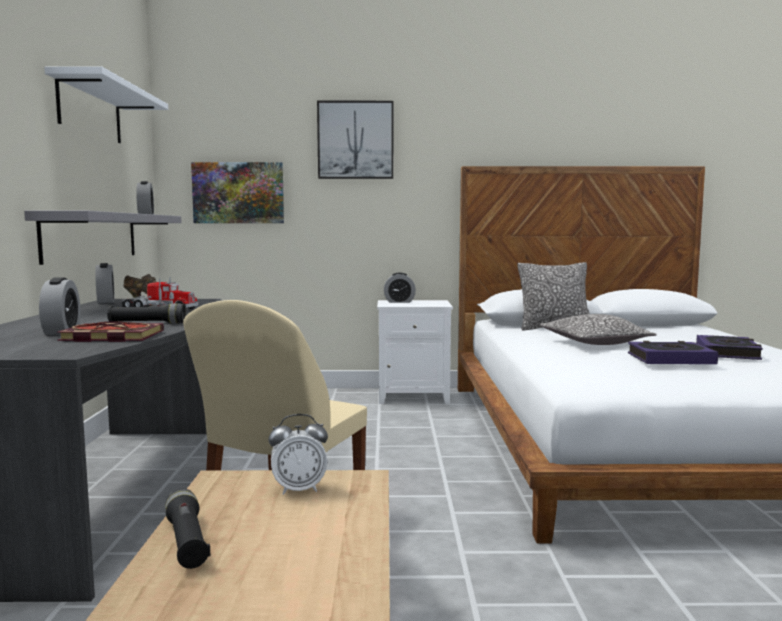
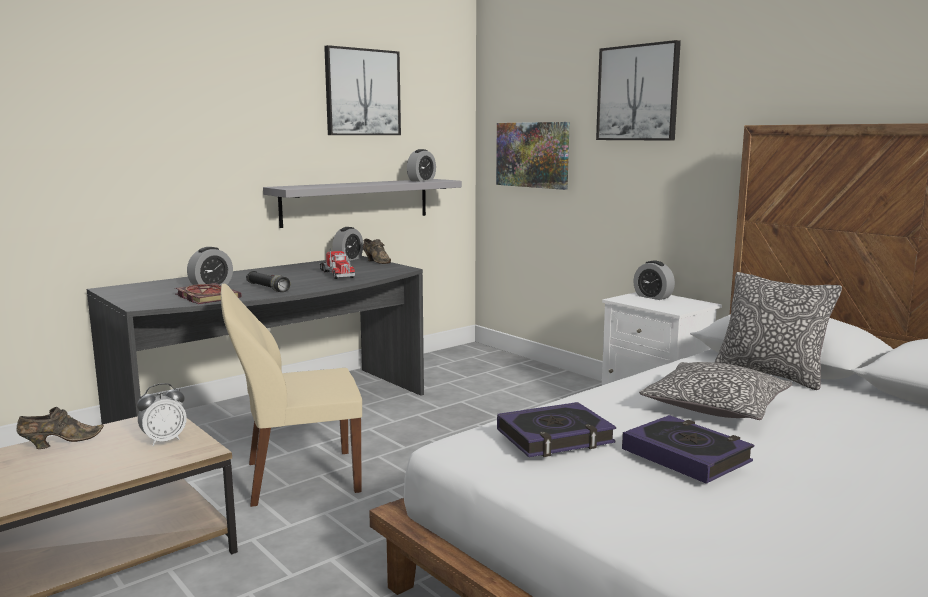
camera: 50 degrees right, 5 degrees up
(90, 111) = (362, 92): white shelf -> picture
(187, 542) = (59, 443): black flashlight -> brown shoe
(299, 489) = (164, 440): alarm clock -> alarm clock turned 75 degrees counterclockwise
(727, 353) = (839, 482): book -> book (555, 437)

